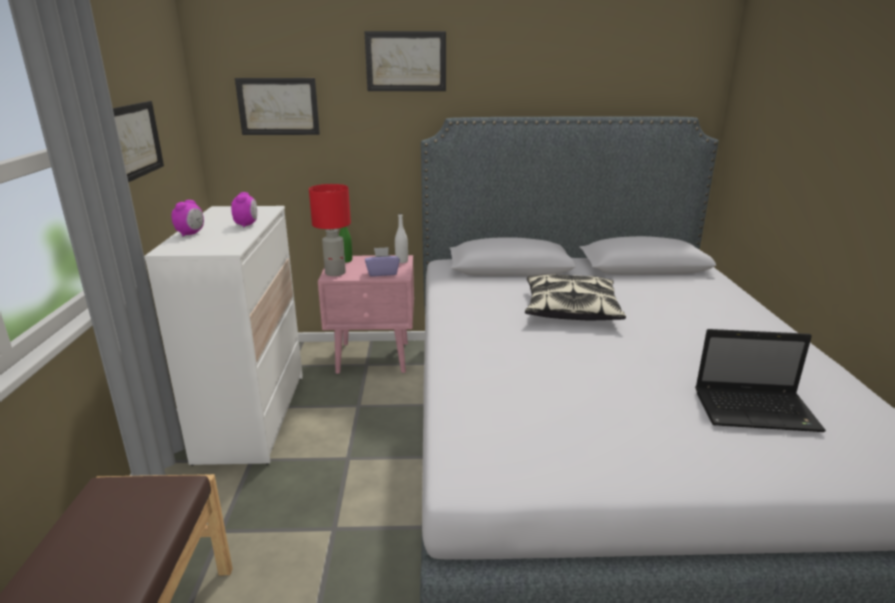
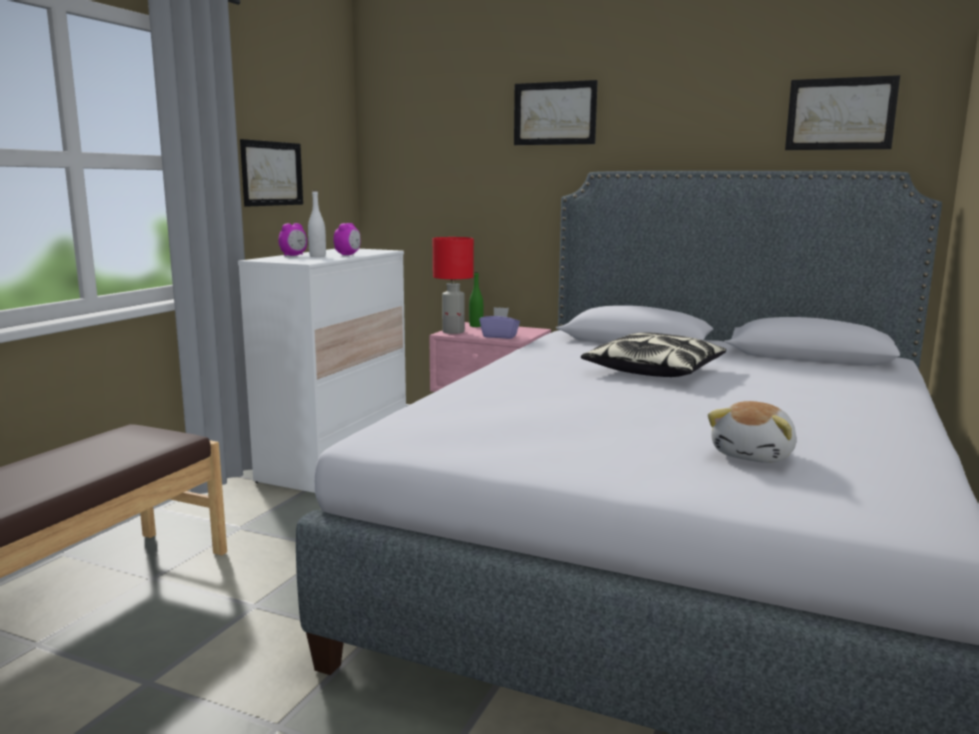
camera: 25 degrees right, 10 degrees down
(278, 106) = (429, 161): picture -> picture (840, 114)
(401, 261) = (532, 331): white bottle -> white bottle (317, 256)
(757, 411) = (754, 455): laptop -> plush toy

